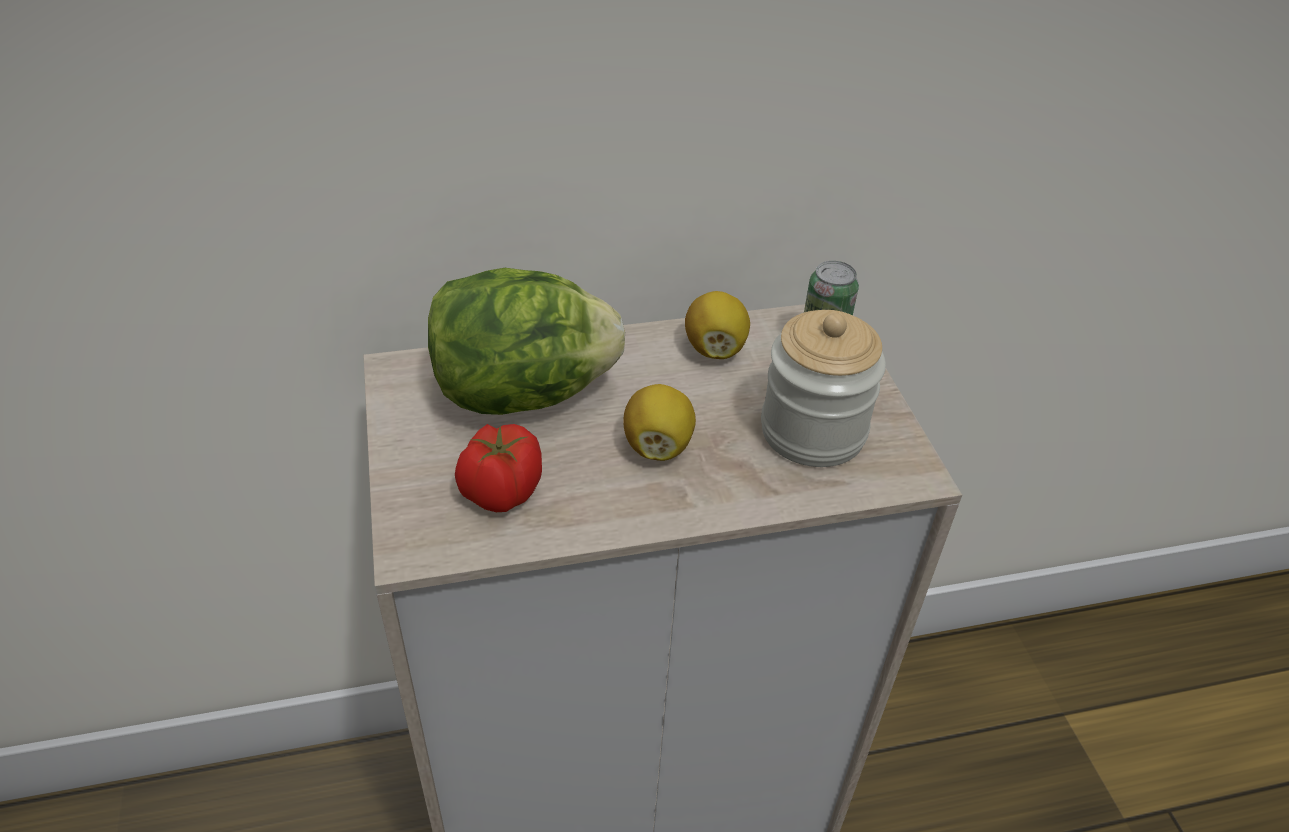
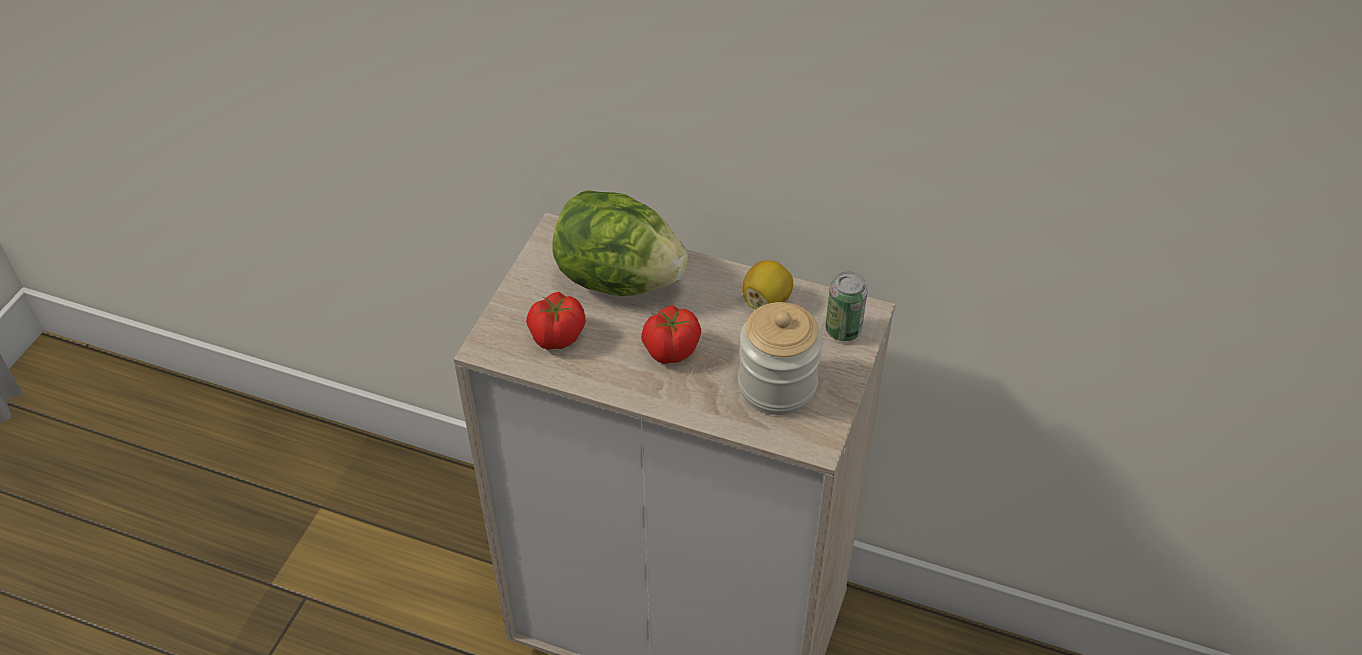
camera: 35 degrees right, 5 degrees up
(658, 445) = (670, 350): lemon -> tomato

